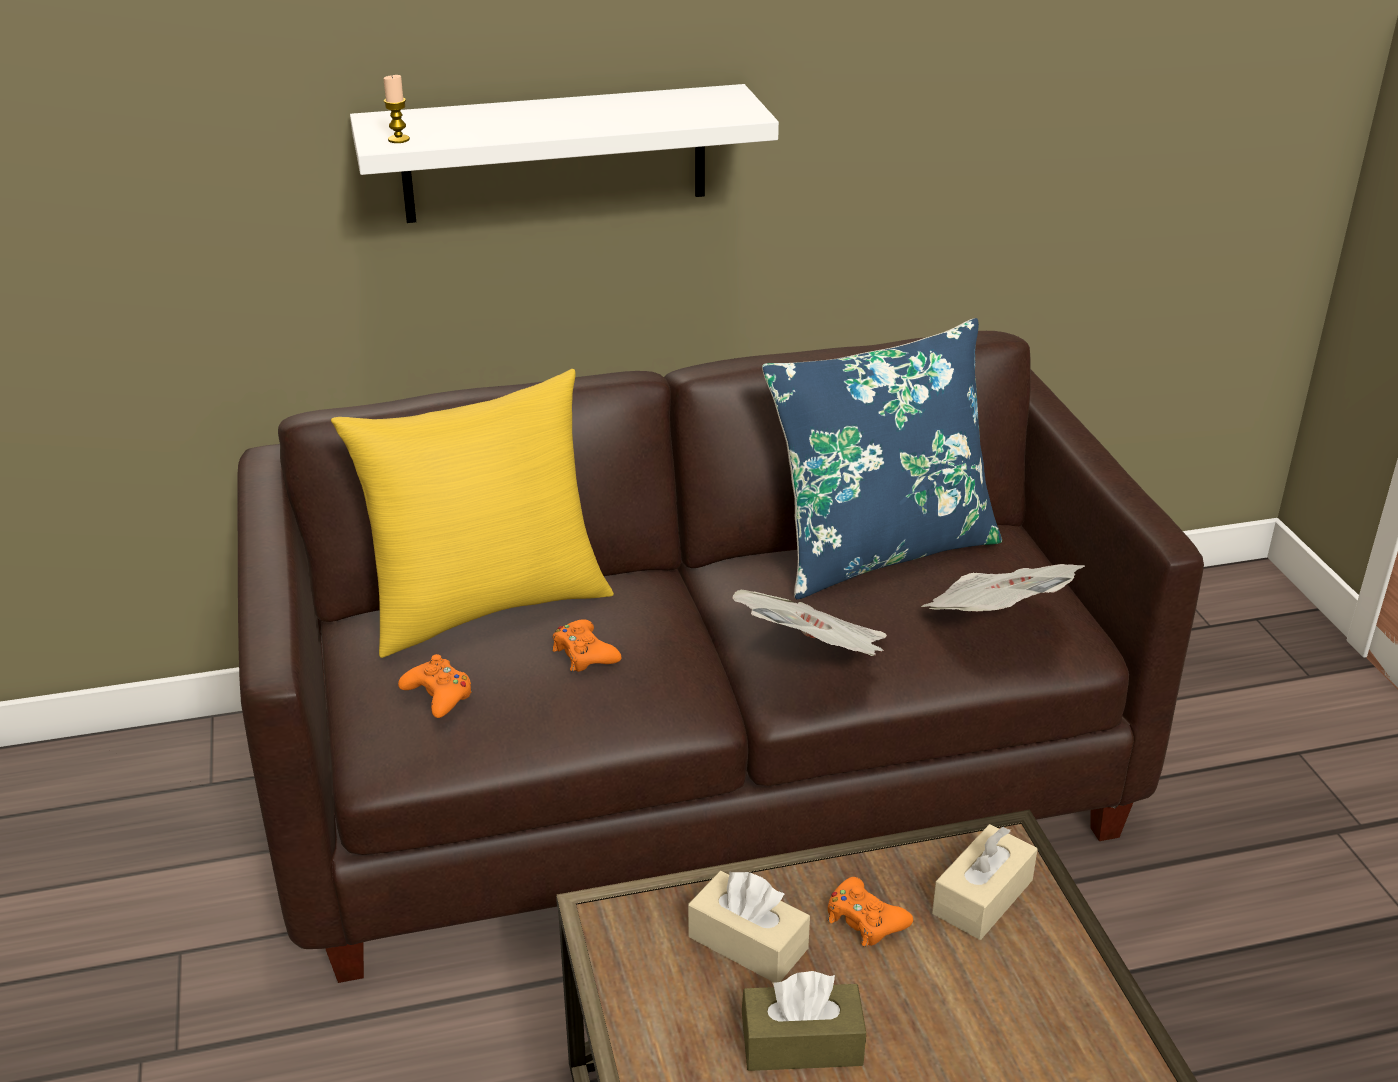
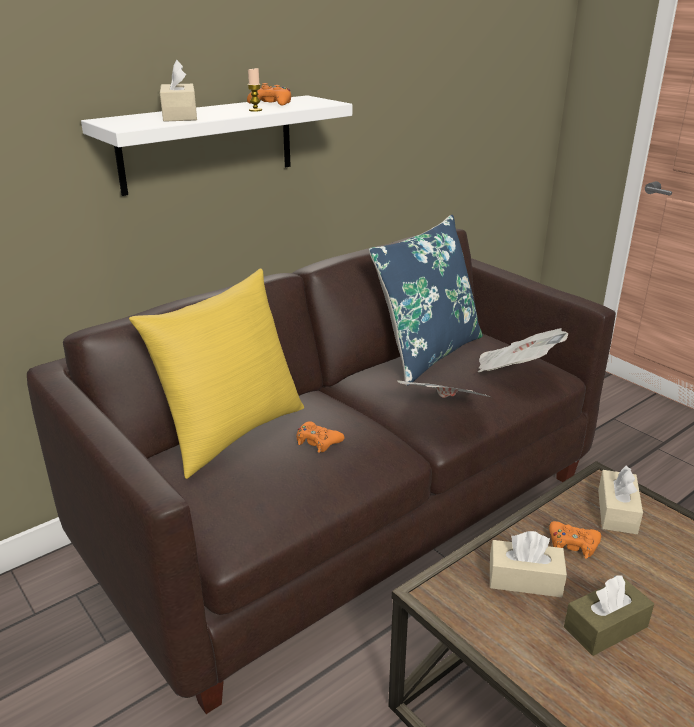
camera: 25 degrees left, 5 degrees down
(398, 139) = (134, 125): candle -> candle (255, 110)
(439, 695) = (243, 490): orange game controller -> orange game controller (272, 104)
(484, 122) = (180, 116): none -> beige tissue box

